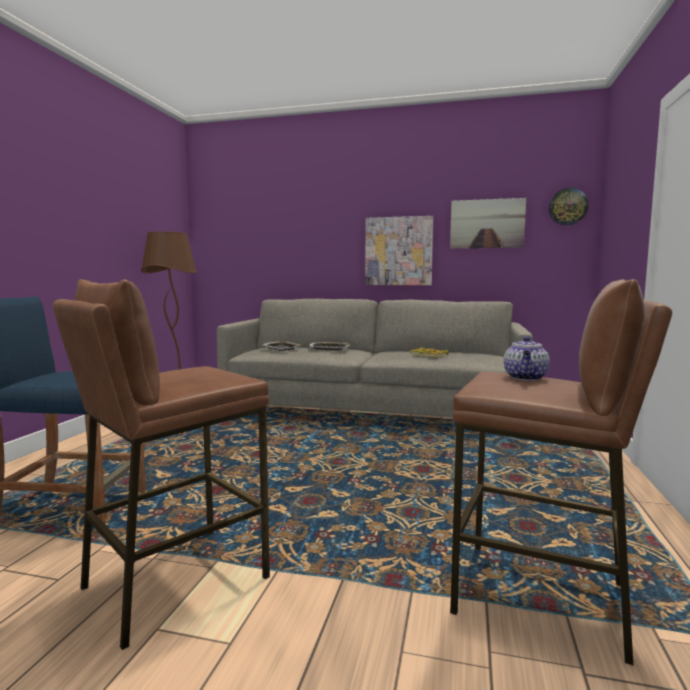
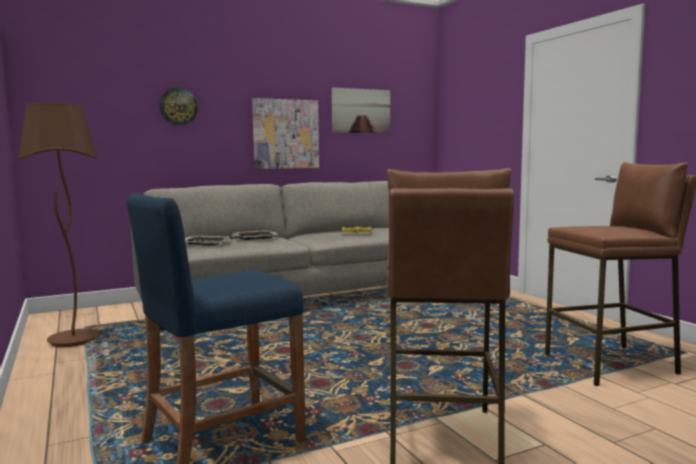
camera: 40 degrees left, 0 degrees up
(526, 378) = (595, 226): teapot -> none
(568, 206) = (418, 100): wall clock -> wall clock (178, 106)

